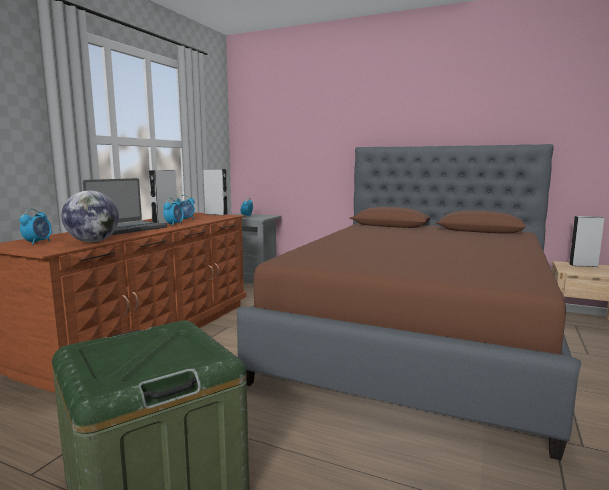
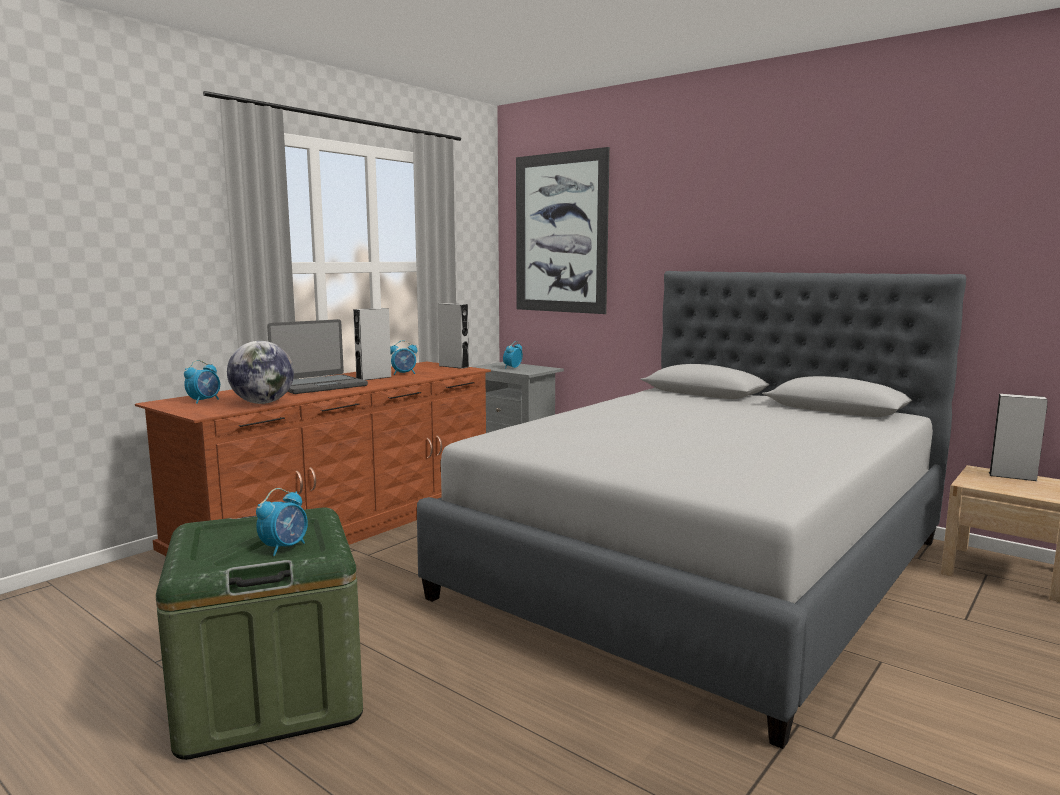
camera: 15 degrees right, 0 degrees up
(174, 224) = (381, 381): alarm clock -> alarm clock (285, 547)
(276, 123) = (560, 233): none -> picture
(417, 339) = (702, 568): brown bed -> grey bed

